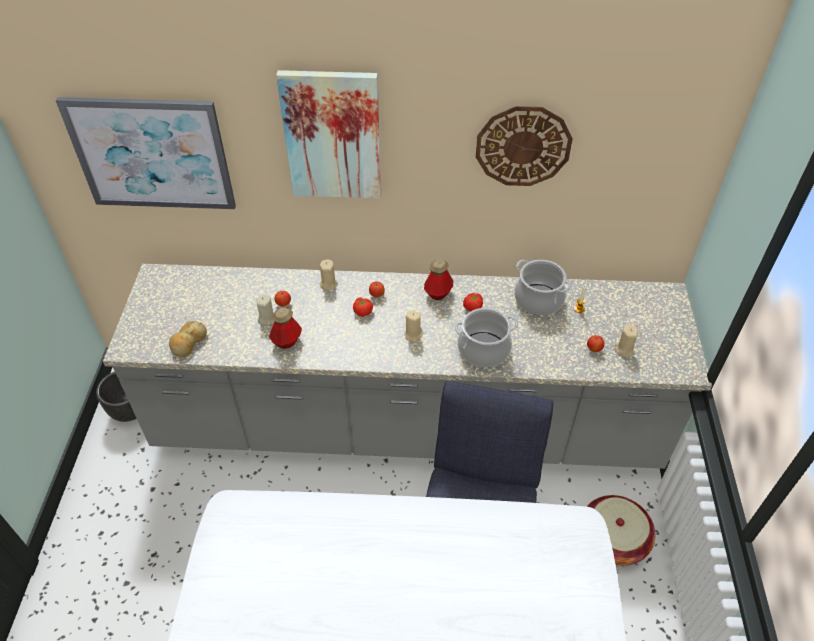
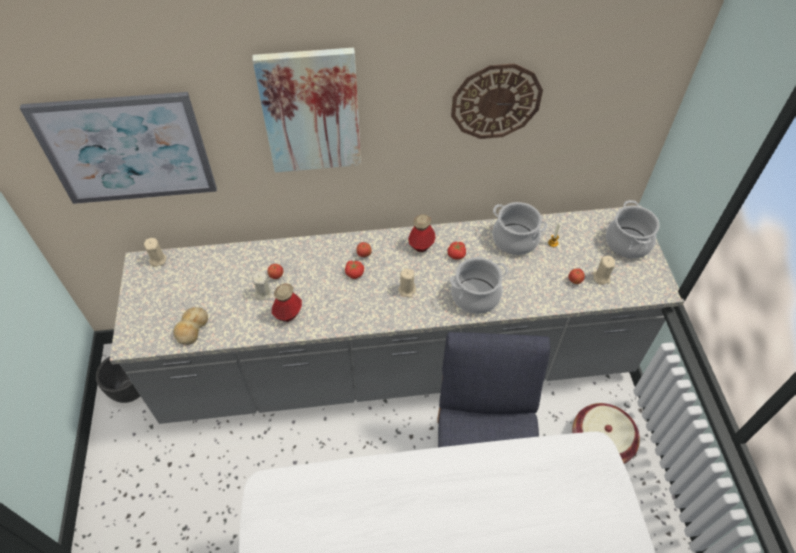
camera: 10 degrees left, 5 degrees up
(328, 284) = (315, 249): beige candle -> beige candle (157, 260)
(661, 318) = (627, 243): none -> cooking pot

